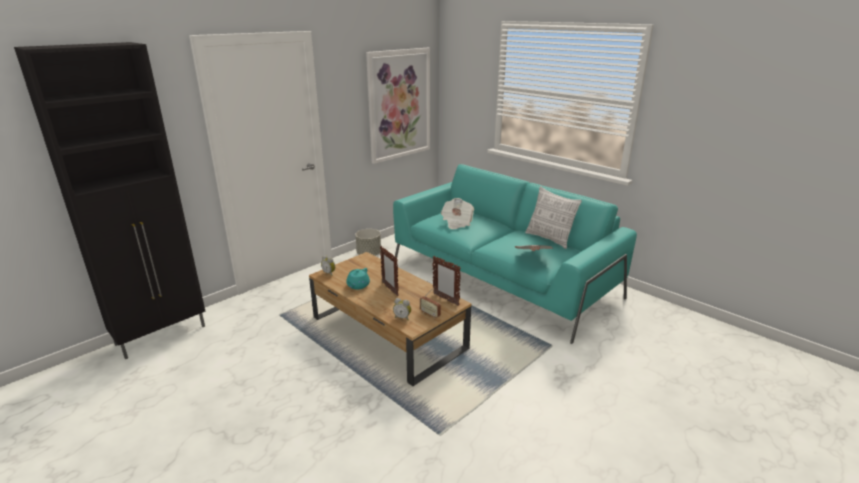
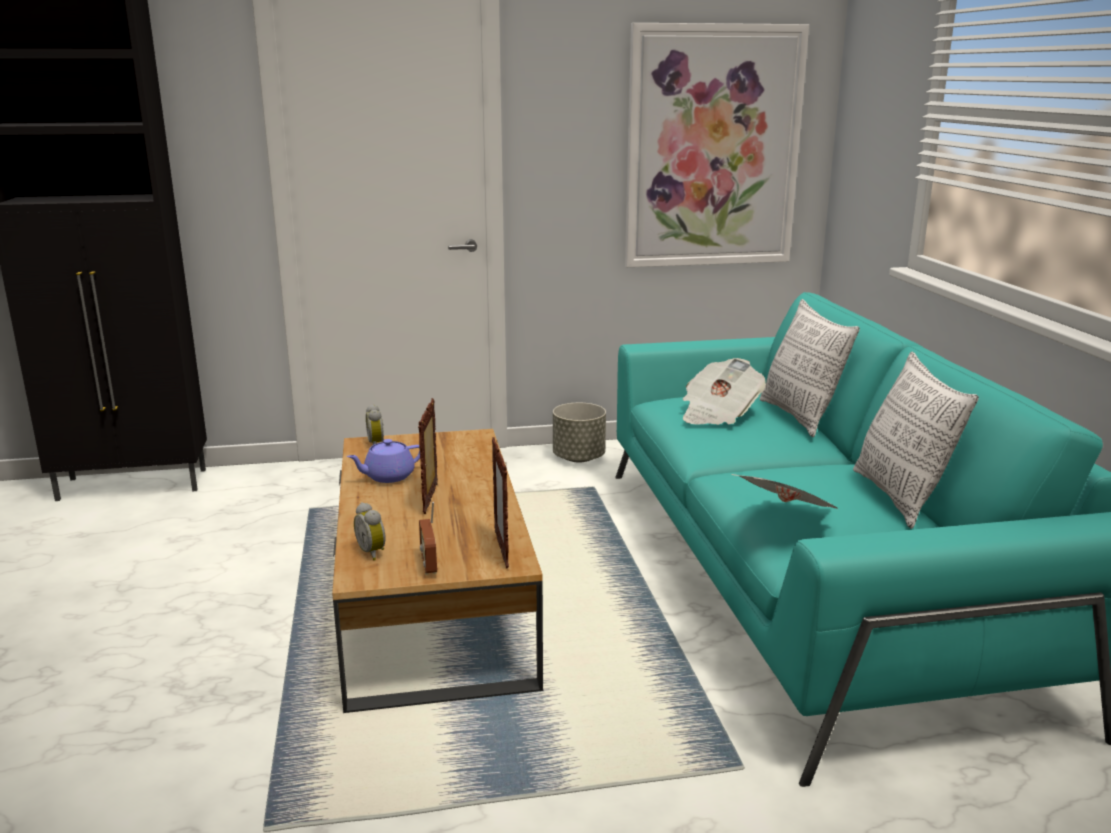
camera: 35 degrees right, 5 degrees down
(357, 286) = (388, 476): turquoise teapot -> purple teapot
(482, 216) = (800, 417): none -> pillow

